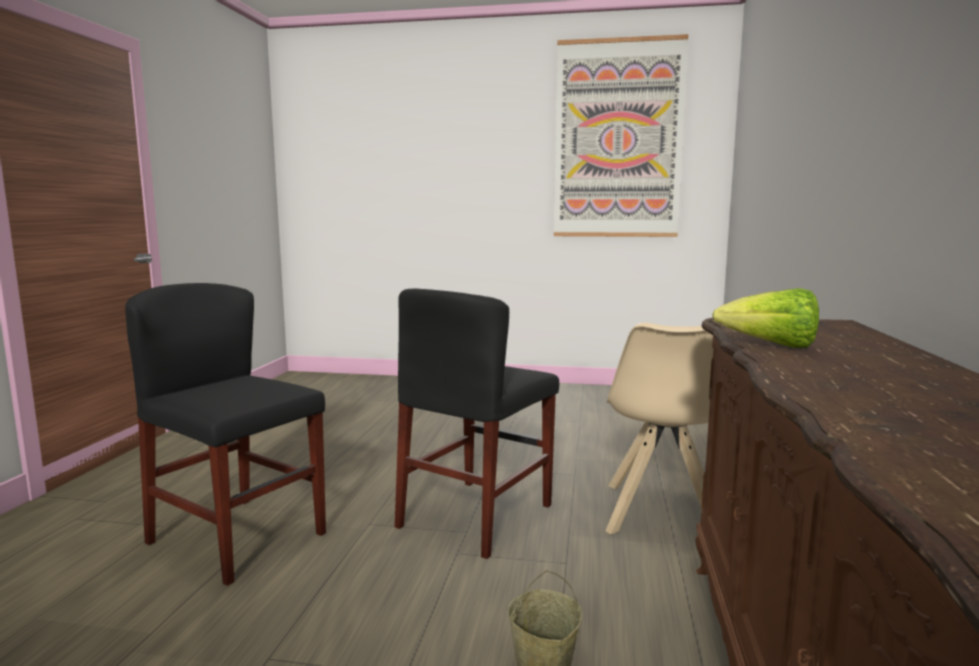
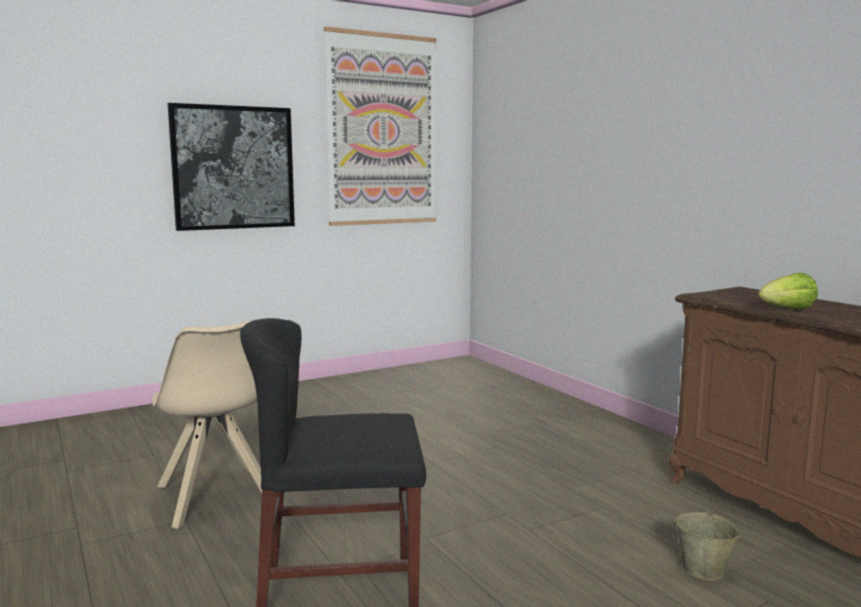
camera: 40 degrees left, 0 degrees up
(466, 180) = (233, 167): none -> picture
(476, 516) = (490, 500): black chair -> none
(661, 515) = (595, 455): beige chair -> beige chair (217, 497)

